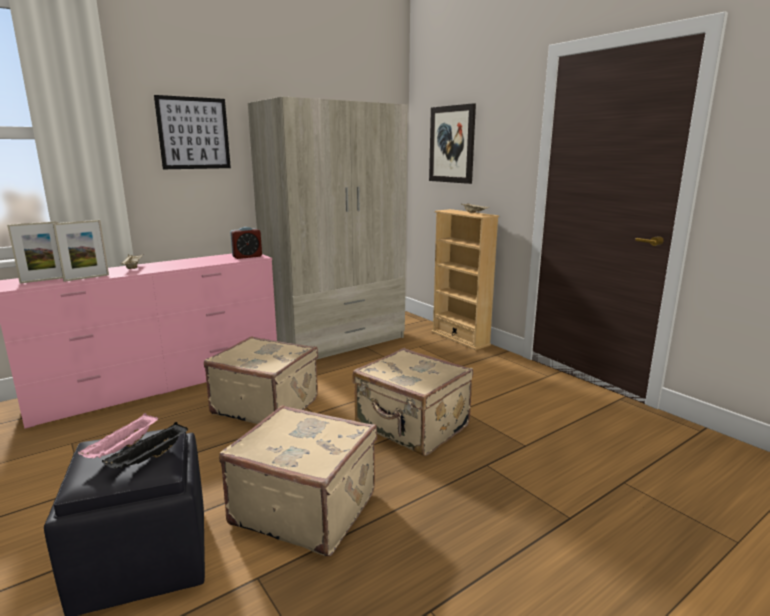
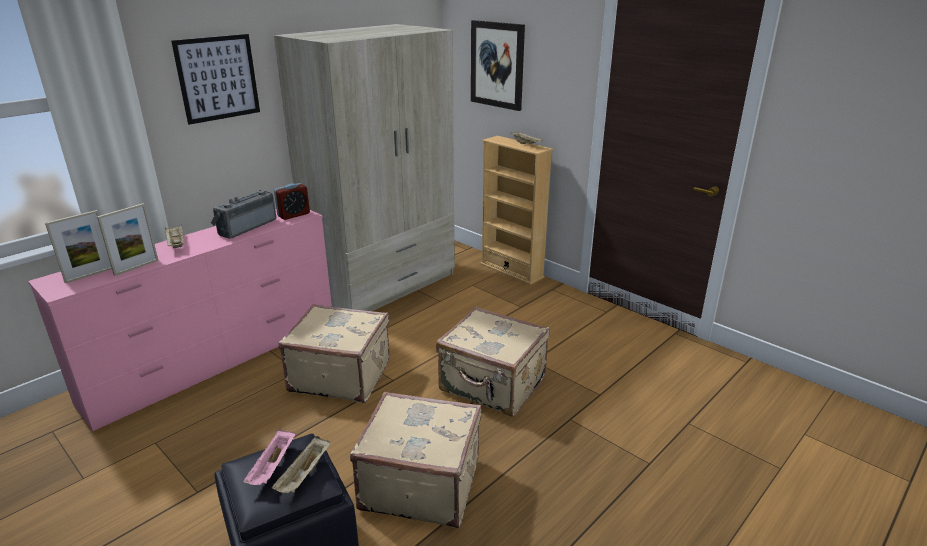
camera: 10 degrees left, 10 degrees up
(149, 459) = (304, 475): black tray -> beige tray
(200, 261) = (246, 227): none -> radio

